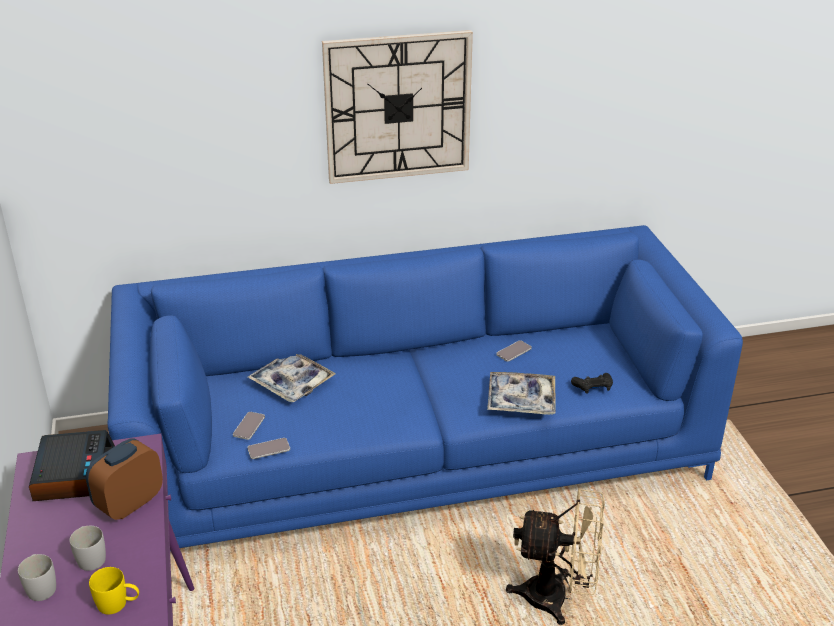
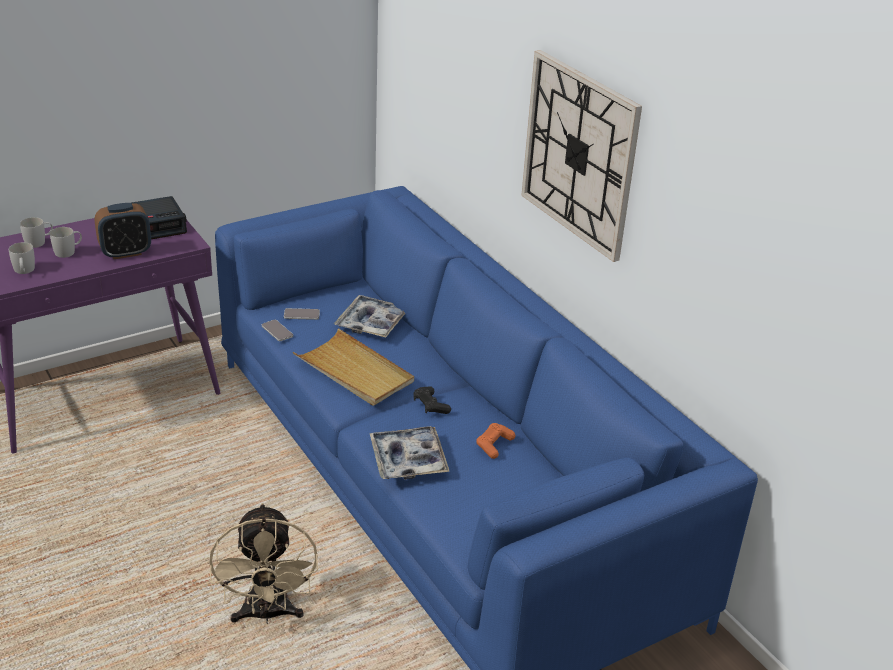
camera: 70 degrees right, 0 degrees up
(118, 604) = (24, 271): yellow mug -> white mug
(129, 503) = (125, 253): alarm clock -> alarm clock turned 135 degrees clockwise
(372, 408) = (354, 371): none -> beige tray
(514, 351) = (494, 445): phone -> orange game controller
(593, 387) = (456, 509): black game controller -> black game controller (430, 406)

